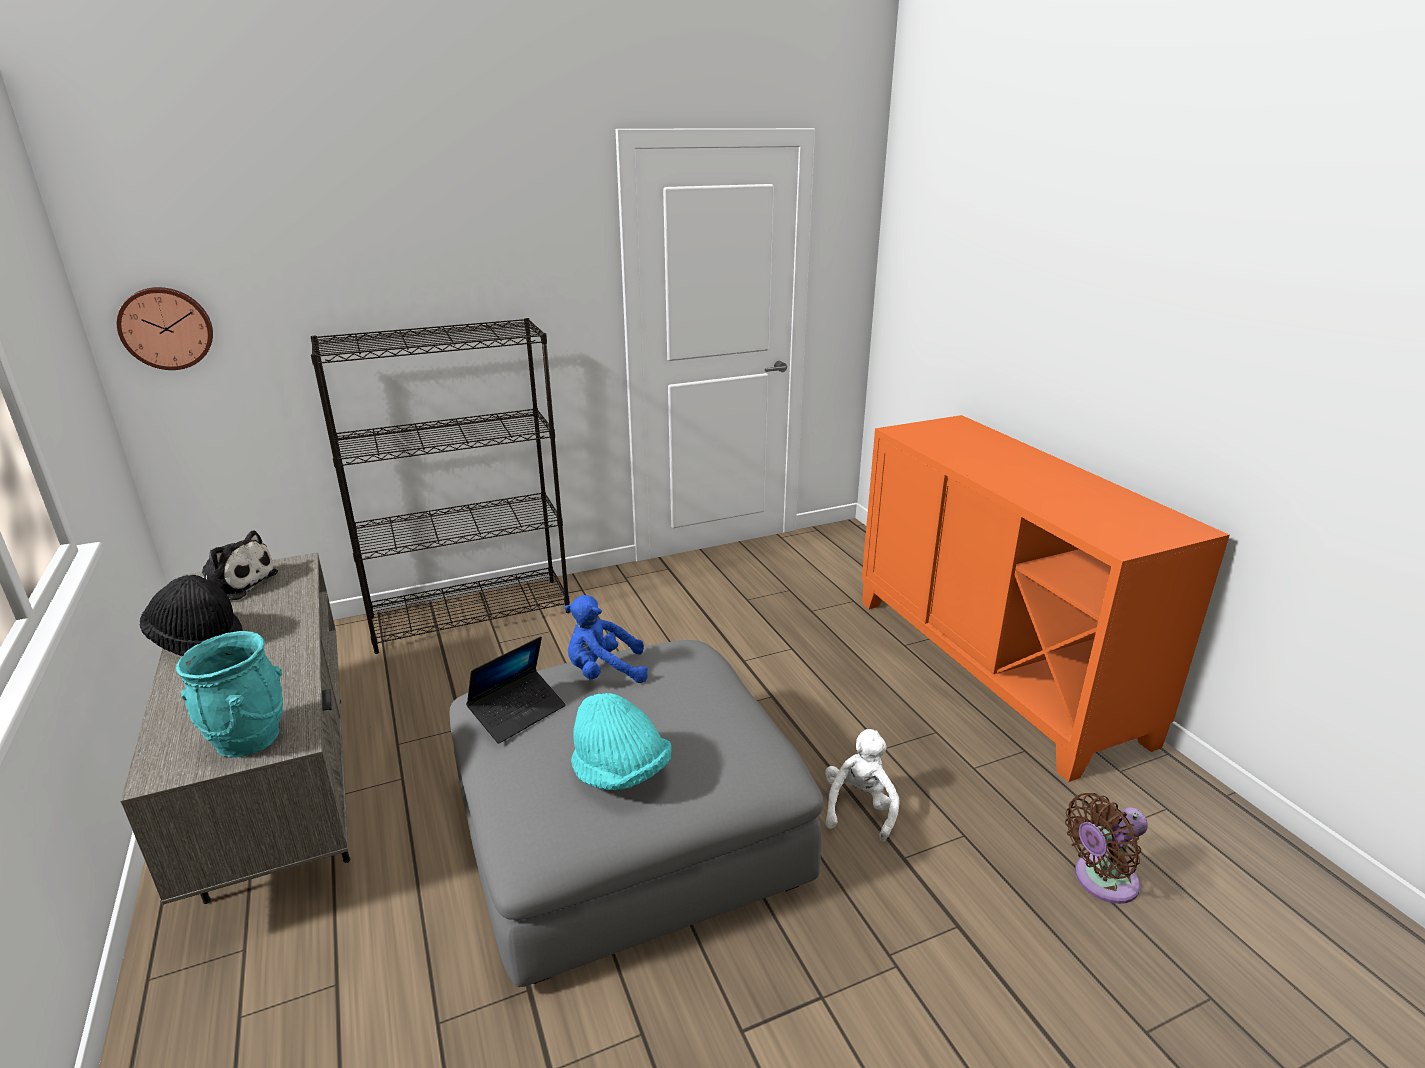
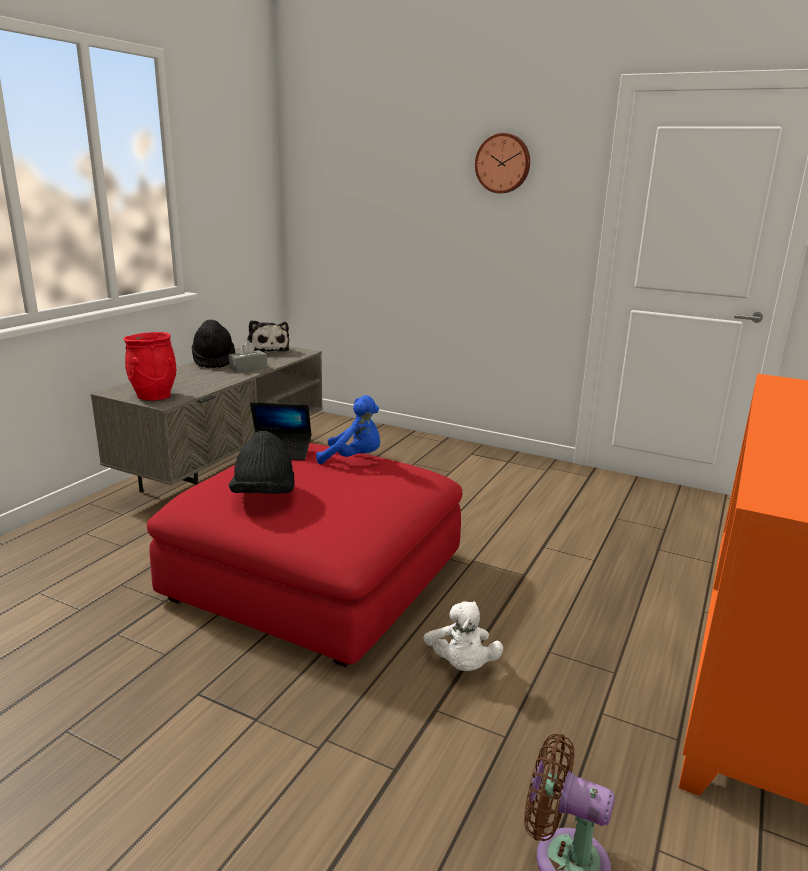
camera: 50 degrees right, 5 degrees down
(166, 328) = (312, 203): wall clock -> wall clock (503, 163)
(249, 739) = (155, 396): turquoise vase -> red vase
(279, 624) = (248, 368): none -> grey tissue box
(471, 614) = (424, 445): black bookcase -> none
(604, 672) = (354, 459): blue plush toy -> blue plush toy turned 150 degrees clockwise
(620, 772) = (264, 495): turquoise hat -> black hat
(628, 830) = (316, 577): grey ottoman -> red ottoman
(859, 808) = (461, 665): white plush toy -> white plush toy turned 105 degrees clockwise

